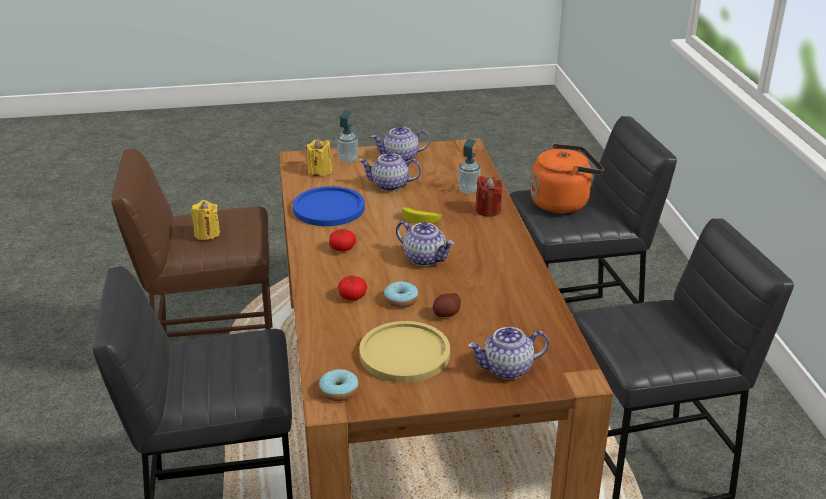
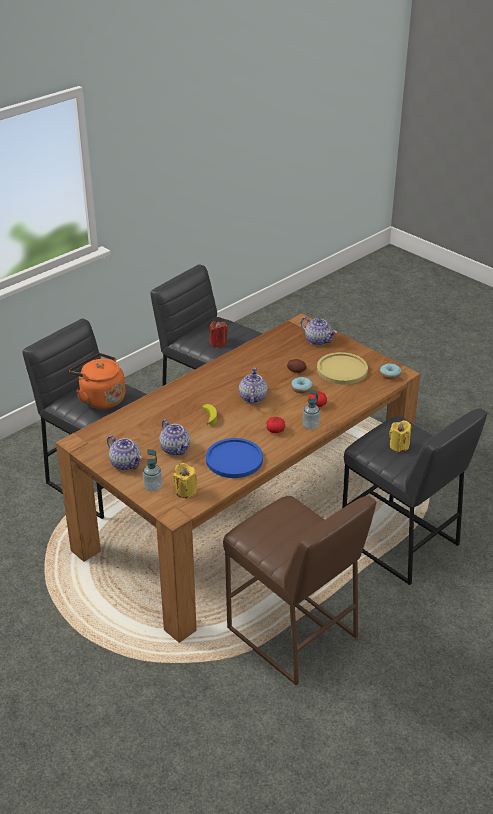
camera: 125 degrees left, 5 degrees up
(207, 234) = (297, 529): yellow candle -> yellow candle (399, 446)
(468, 190) = (149, 414): soap dispenser -> soap dispenser (310, 426)
(488, 210) = (170, 397): red candle -> red candle (218, 343)

